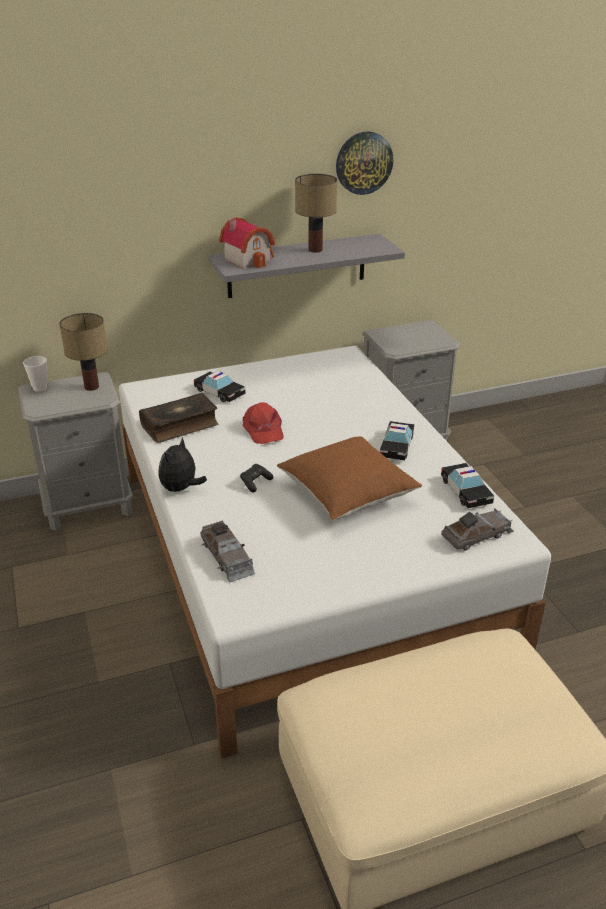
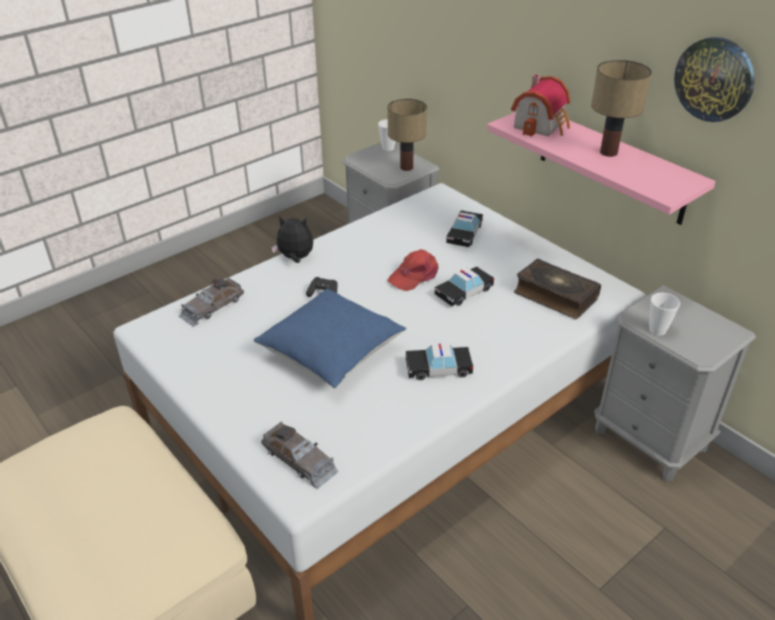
camera: 70 degrees right, 5 degrees up
(180, 425) = (392, 230): book -> book (555, 296)
(297, 266) = (611, 165): grey shelf -> pink shelf
(347, 494) = (331, 352): brown pillow -> blue pillow
(413, 346) = (657, 330): none -> cup
(465, 491) = (378, 438): toy car -> toy car (464, 292)

